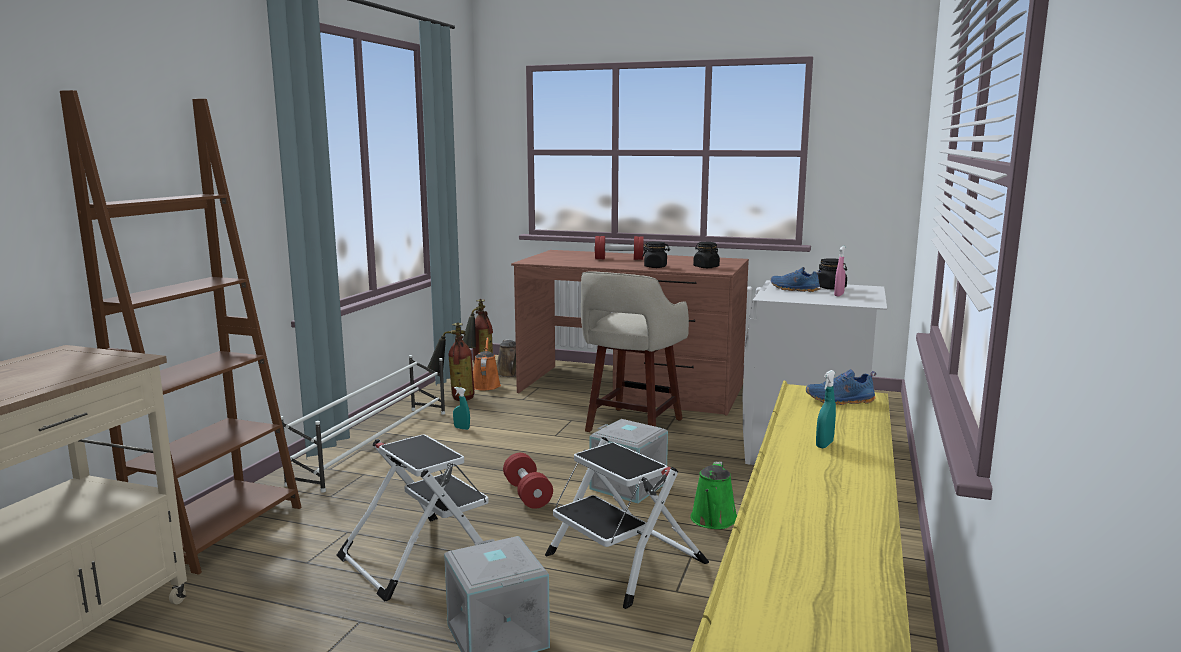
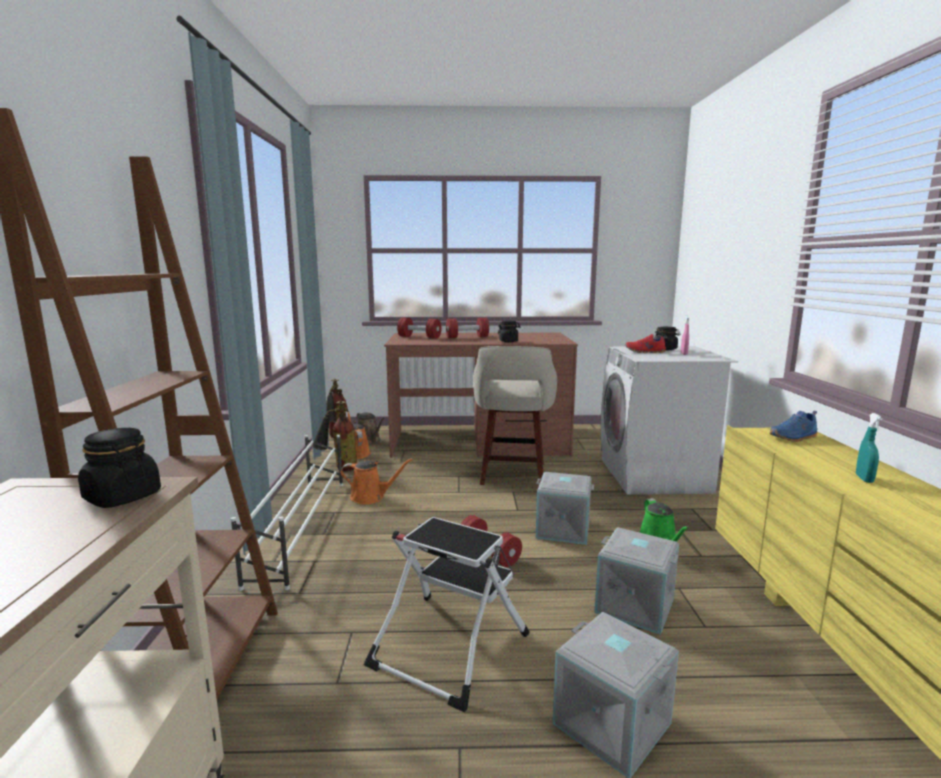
camera: 20 degrees left, 0 degrees up
(461, 428) = (371, 497): turquoise spray bottle -> orange watering can
(565, 256) = (419, 337): none -> red dumbbell
(626, 561) = (635, 605): step ladder -> grey storage box
(706, 267) = (546, 339): black jar -> black jar (122, 497)
(794, 289) = (645, 352): blue shoe -> red shoe

